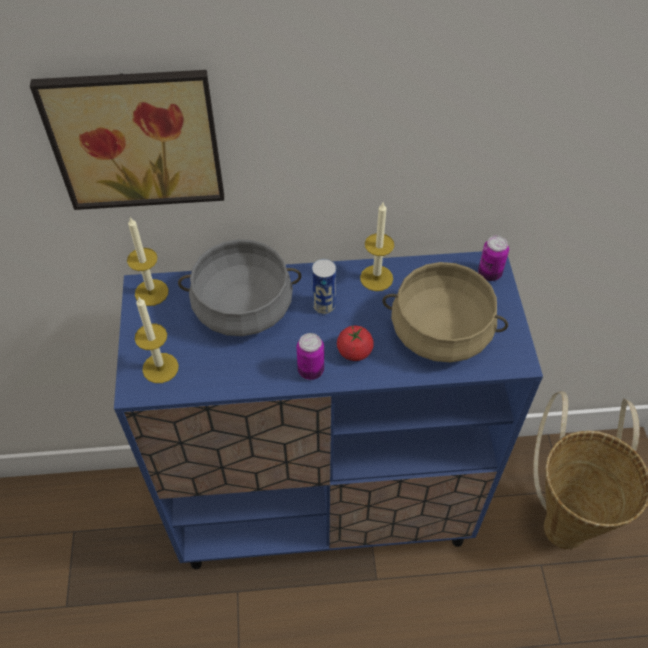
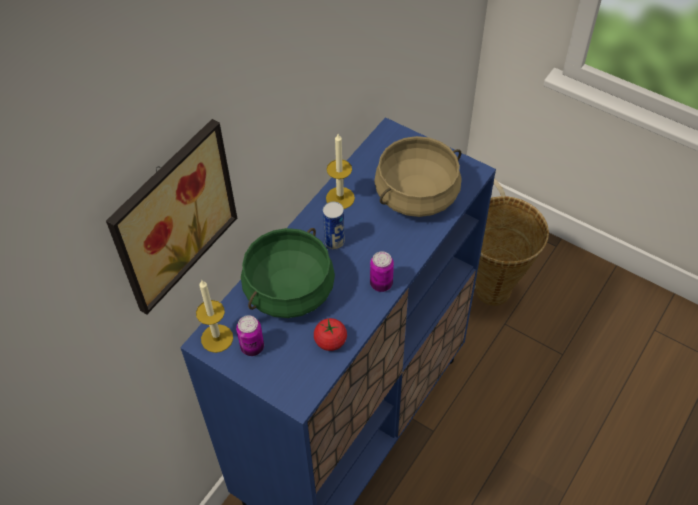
camera: 50 degrees left, 0 degrees up
(160, 368) = (294, 373): candle -> none
(243, 307) = (289, 289): grey cooking pot -> green cooking pot
(354, 351) = (388, 250): tomato -> tomato (330, 341)
(489, 273) = (396, 138): can -> can (252, 347)

